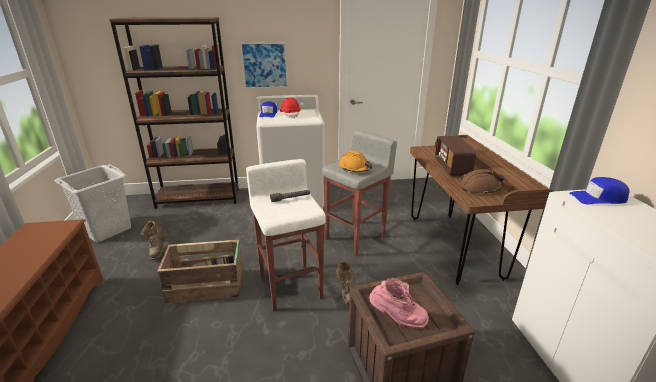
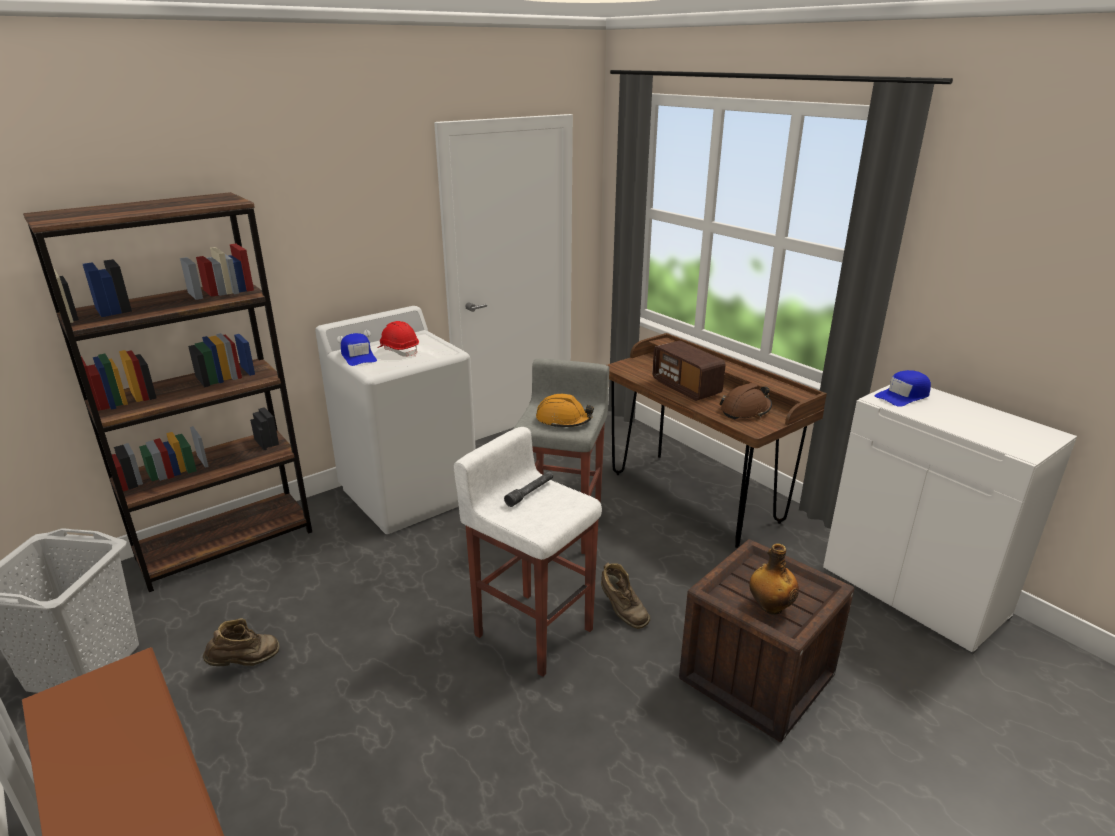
camera: 30 degrees left, 0 degrees up
(158, 250) = (246, 663): brown boot -> brown boot turned 90 degrees counterclockwise
(207, 285) = (402, 683): crate -> none
(264, 65) = (321, 269): picture -> none
(397, 319) = (770, 607): pink boot -> bottle

